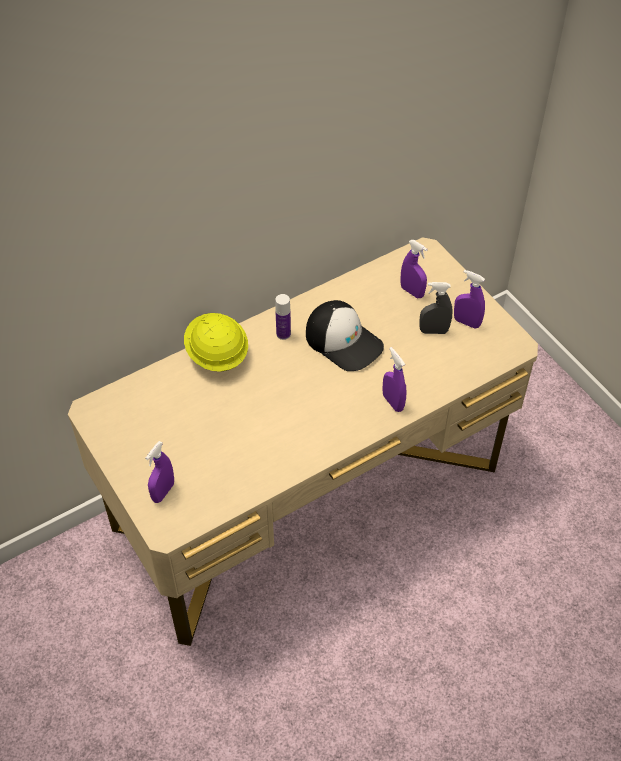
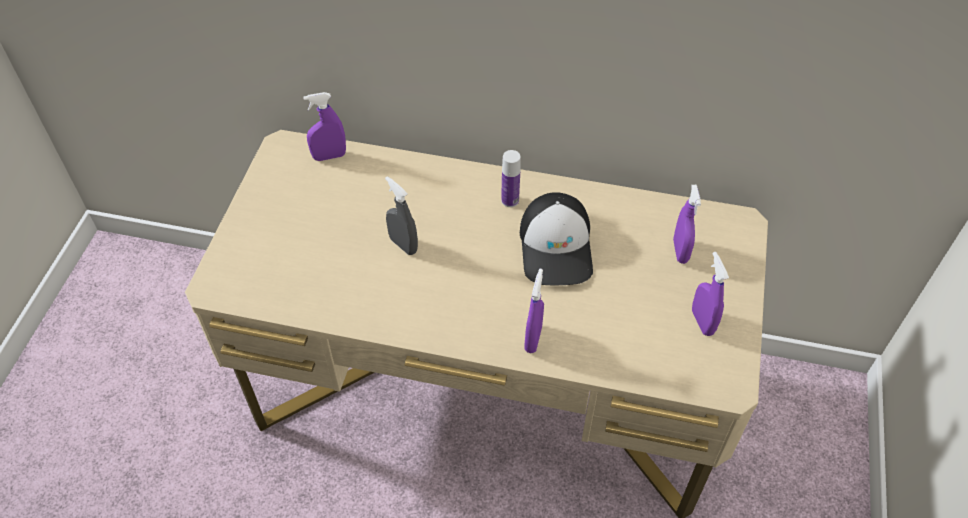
camera: 45 degrees right, 0 degrees up
(163, 492) = (251, 254): purple spray bottle -> purple spray bottle (329, 156)
(216, 354) = (432, 175): yellow hard hat -> none
(433, 331) = (656, 304): grey spray bottle -> grey spray bottle (403, 245)

